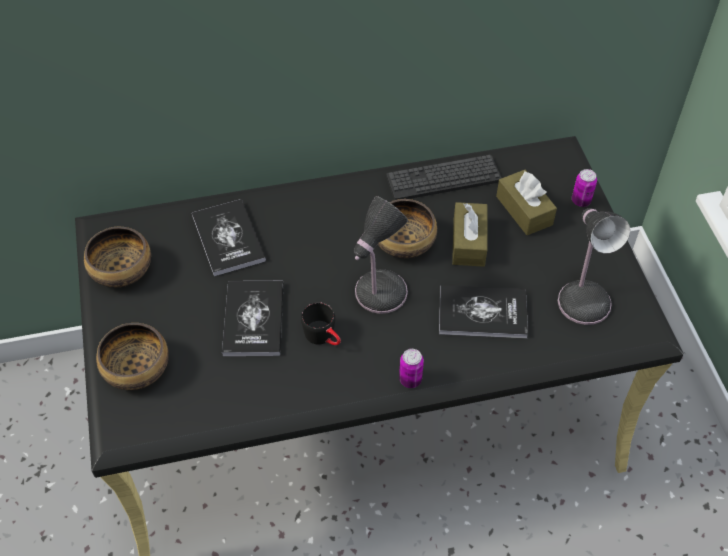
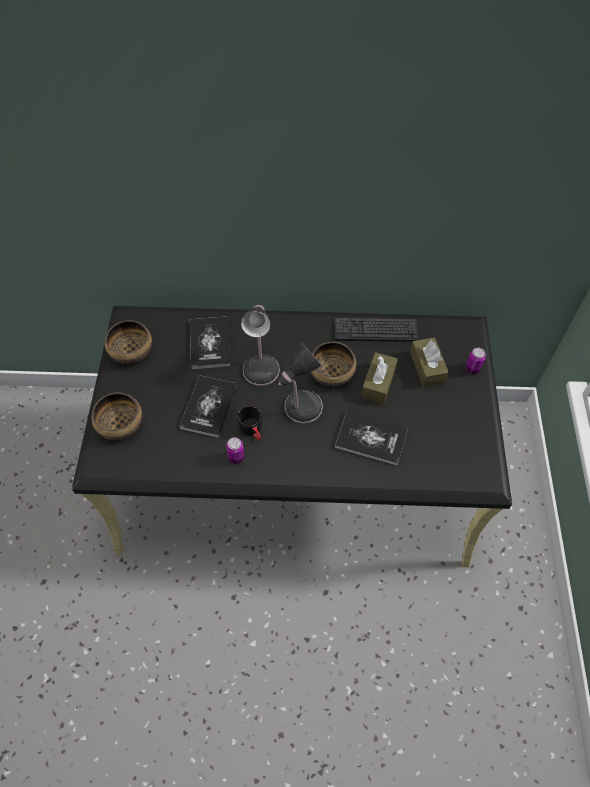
camera: 15 degrees right, 5 degrees up
(410, 380) = (303, 477): can -> can (236, 457)
(583, 299) = (448, 446): table lamp -> table lamp (261, 368)

